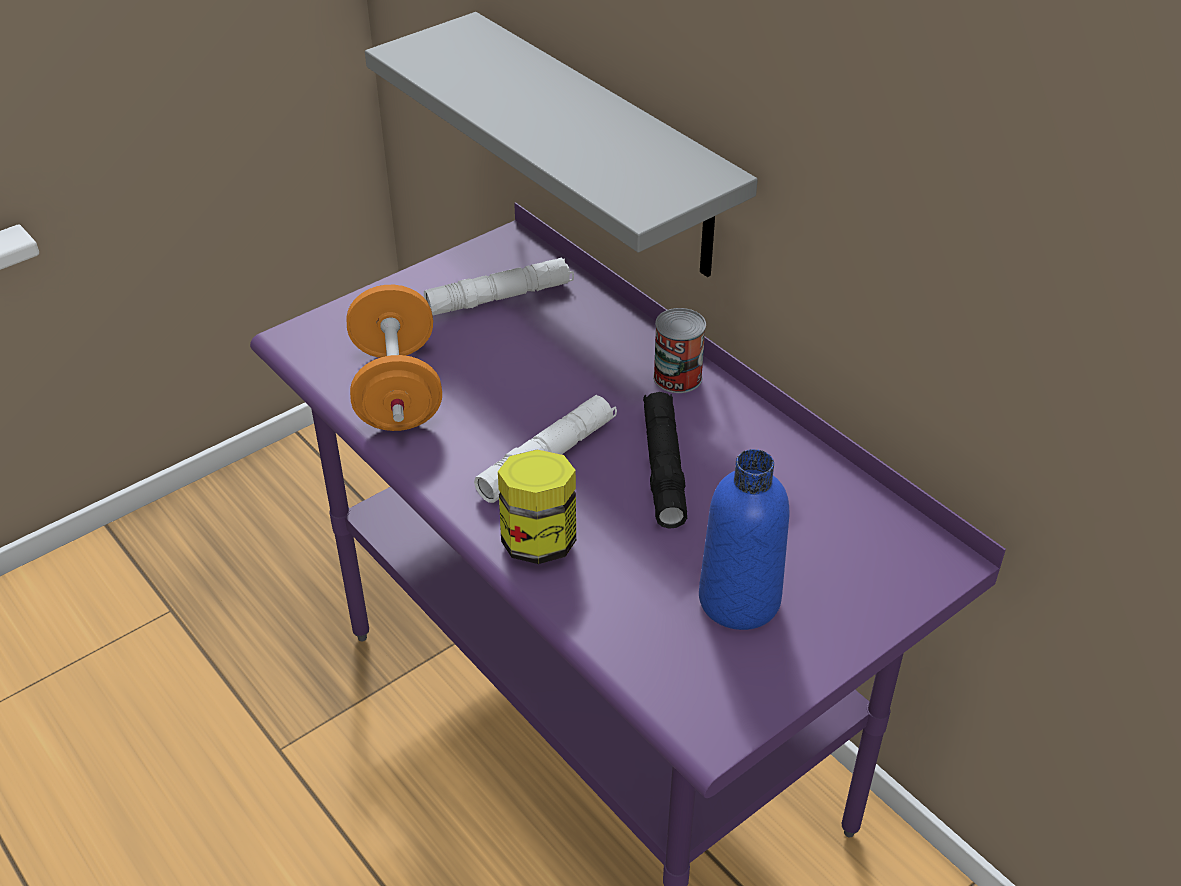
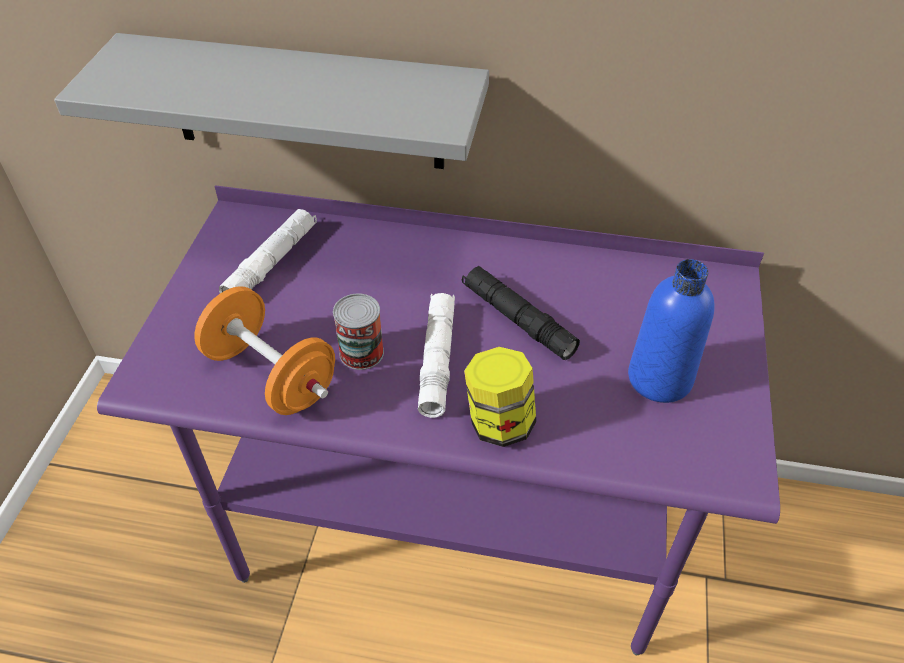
camera: 40 degrees left, 5 degrees up
(677, 377) = (457, 253): can -> can (361, 352)

